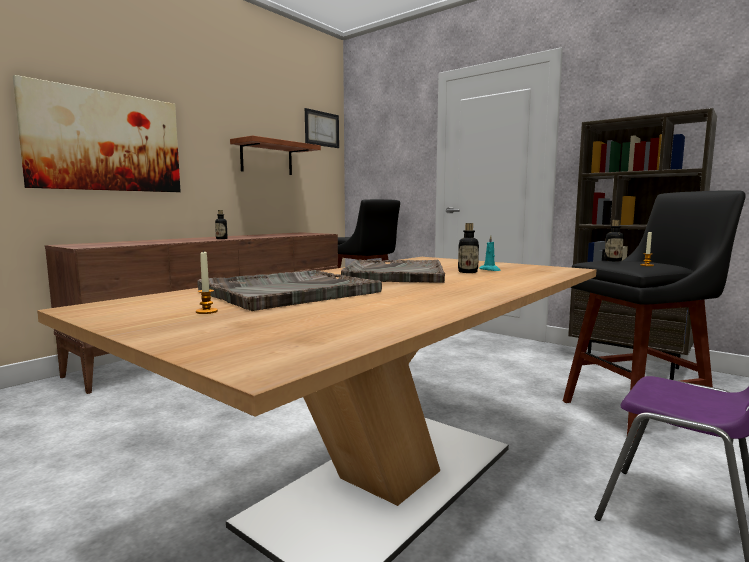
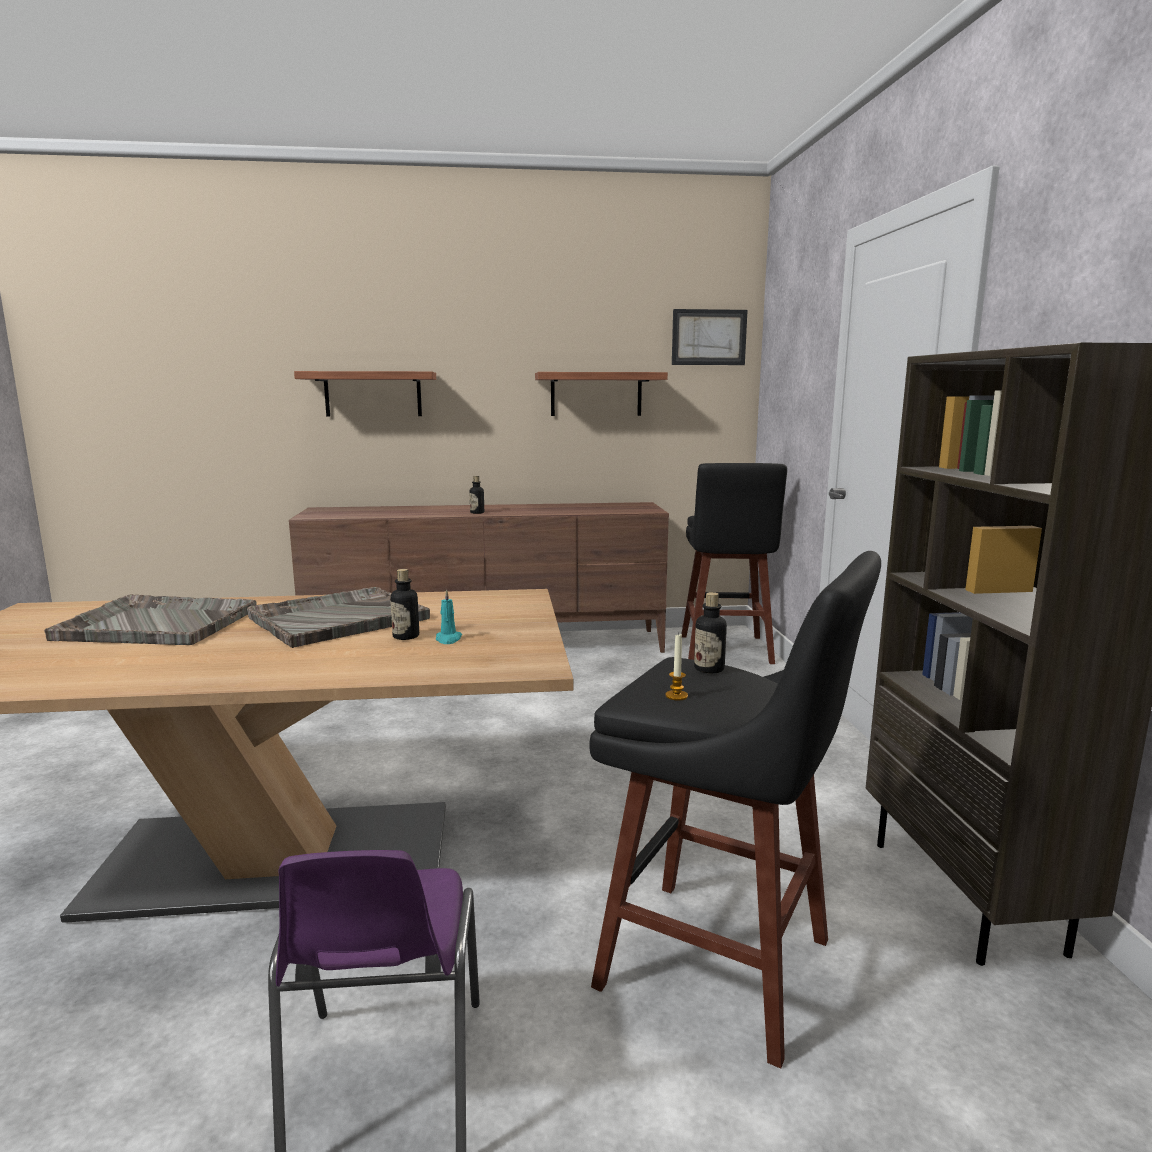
camera: 45 degrees right, 5 degrees up
(106, 141) = (373, 394): picture -> shelf
(206, 311) = (36, 633): candle -> none

